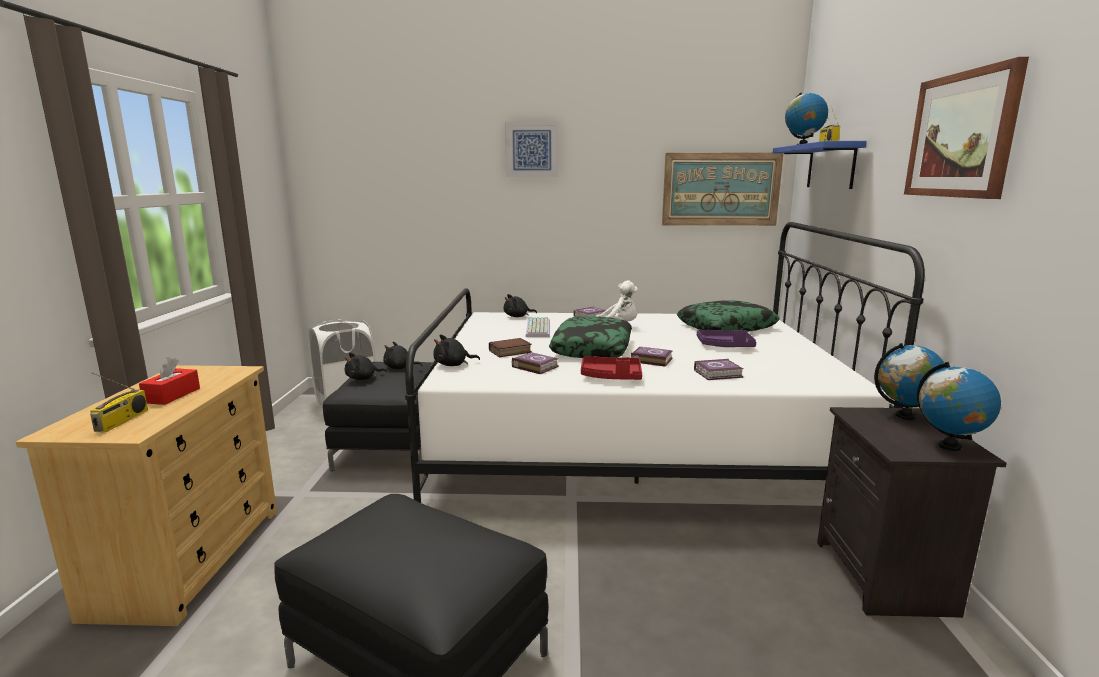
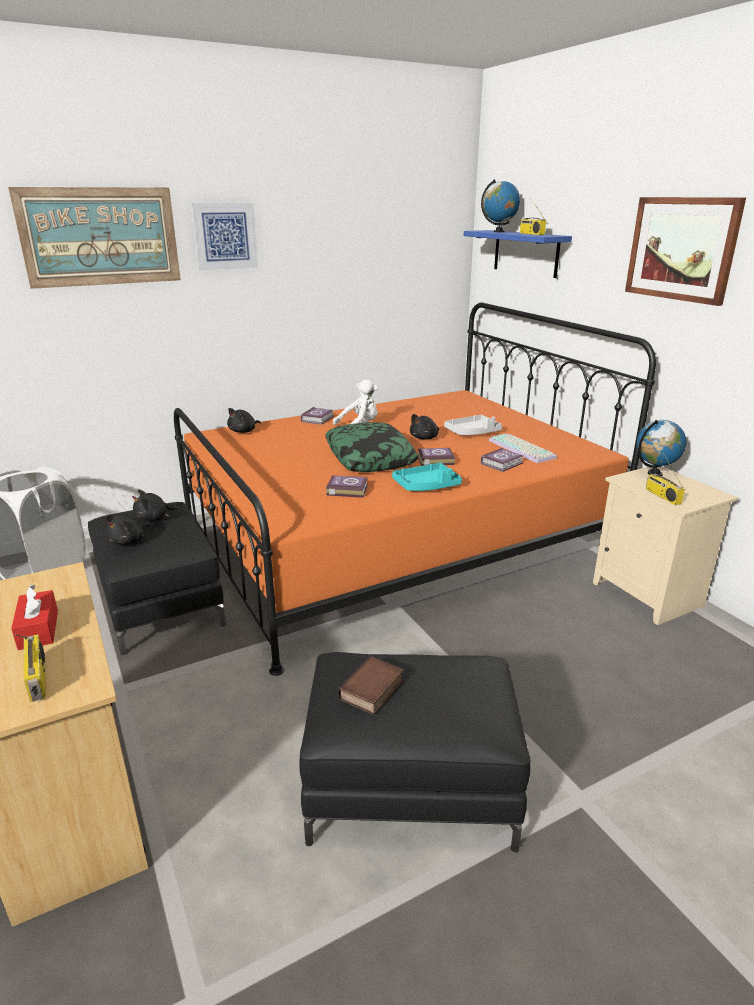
camera: 30 degrees left, 10 degrees up
(453, 365) = (265, 506): black plush toy -> black plush toy (425, 438)
(510, 352) = (299, 478): book -> book (372, 691)
(539, 328) = (287, 443): keyboard -> keyboard (523, 449)
(611, 377) = (426, 486): red tray -> turquoise tray
(628, 447) = (394, 541): white bed -> orange bed
(721, 189) = (413, 271): picture -> picture (100, 237)
(725, 346) = (472, 432): purple tray -> grey tray
(726, 327) = (448, 411): pillow -> none
(882, 437) = (662, 496): none -> radio
(886, 578) = (649, 594): black nightstand -> beige nightstand
(949, 446) = (701, 493): globe -> none

